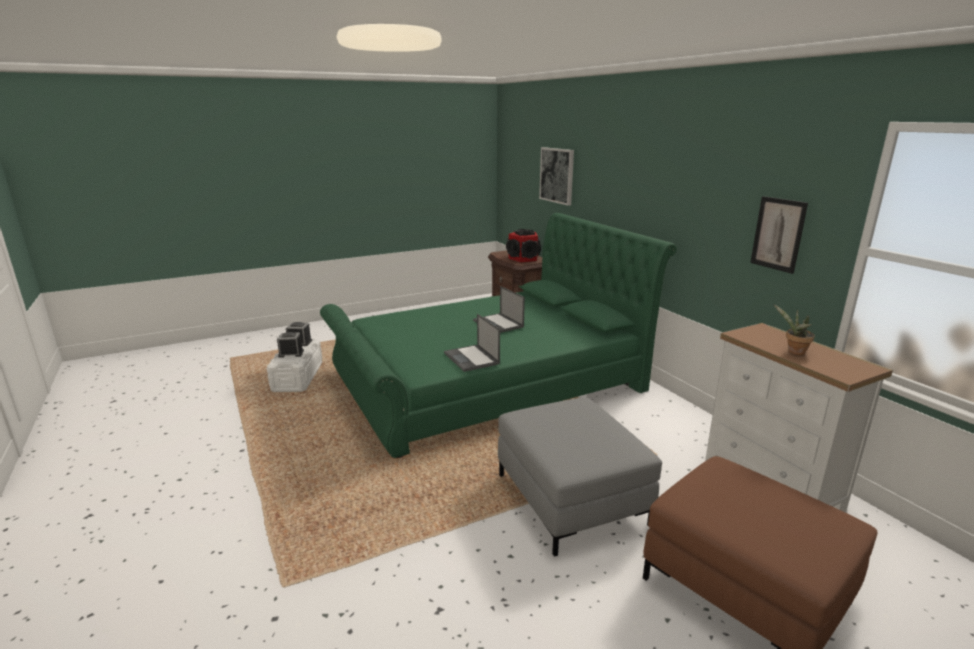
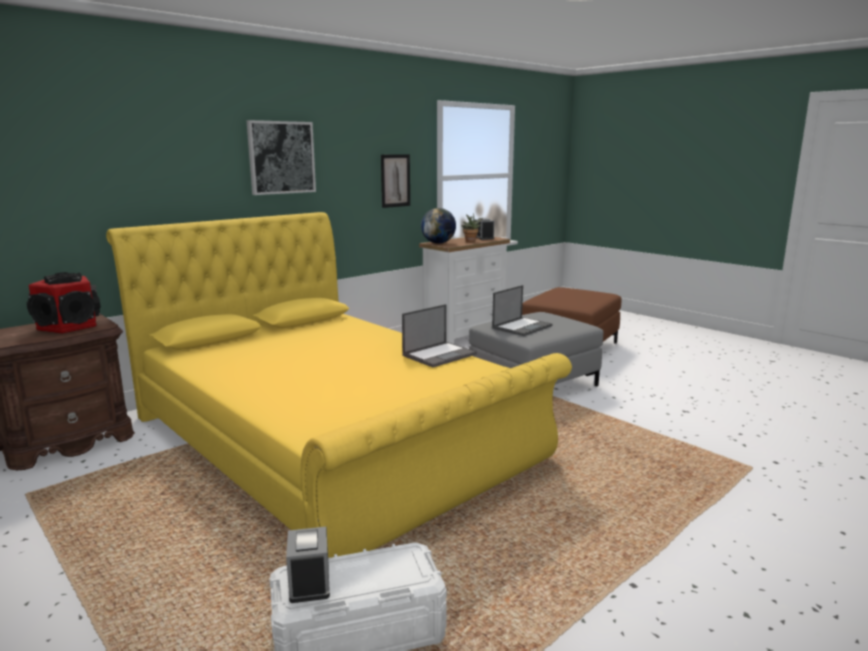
camera: 105 degrees left, 5 degrees down
(291, 353) = (373, 573): alarm clock -> alarm clock (483, 238)
(489, 380) = (329, 436): green bed -> yellow bed
(498, 324) = (321, 353): laptop -> laptop (522, 327)
(557, 175) = (72, 172): picture -> picture (281, 157)
(763, 331) = (438, 243): none -> globe

